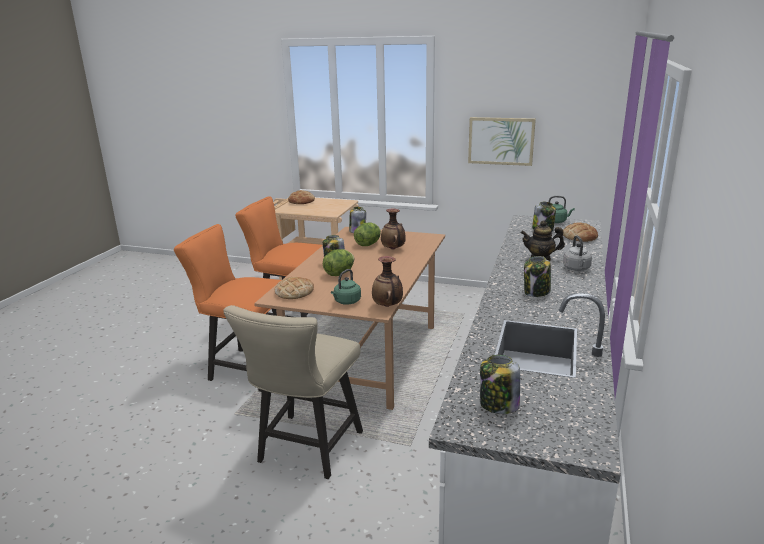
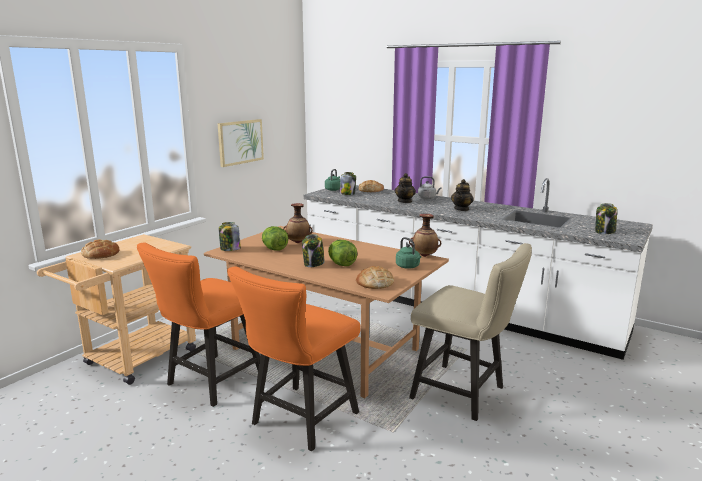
camera: 75 degrees left, 5 degrees down
(536, 292) = (461, 209): jar -> teapot

